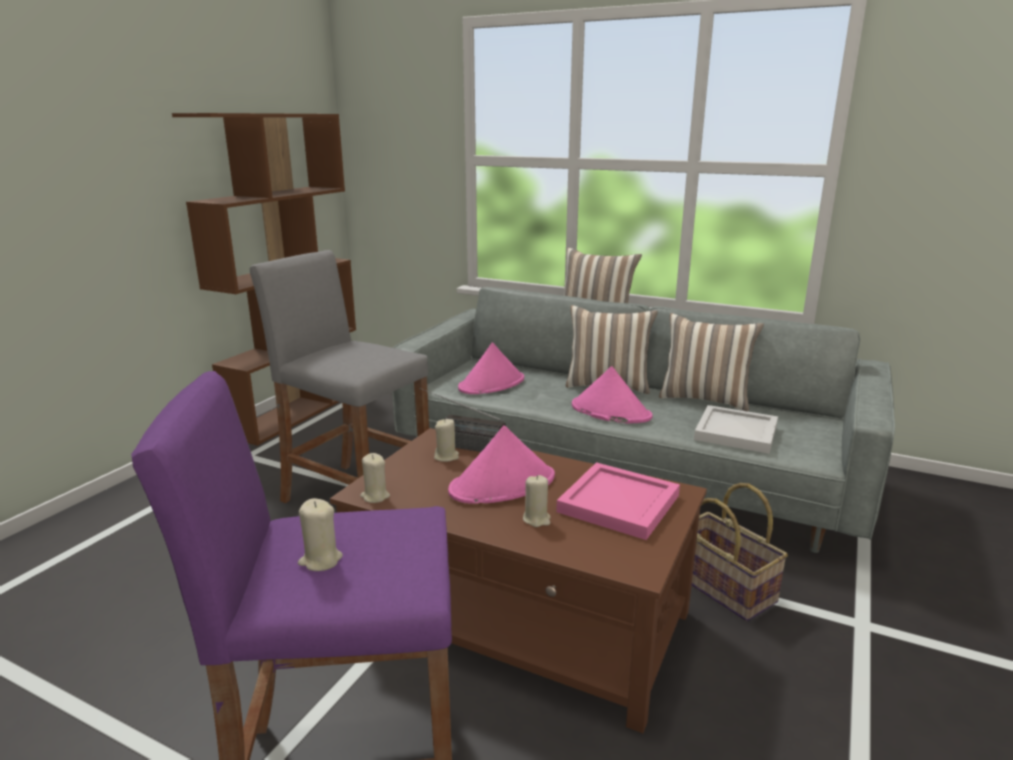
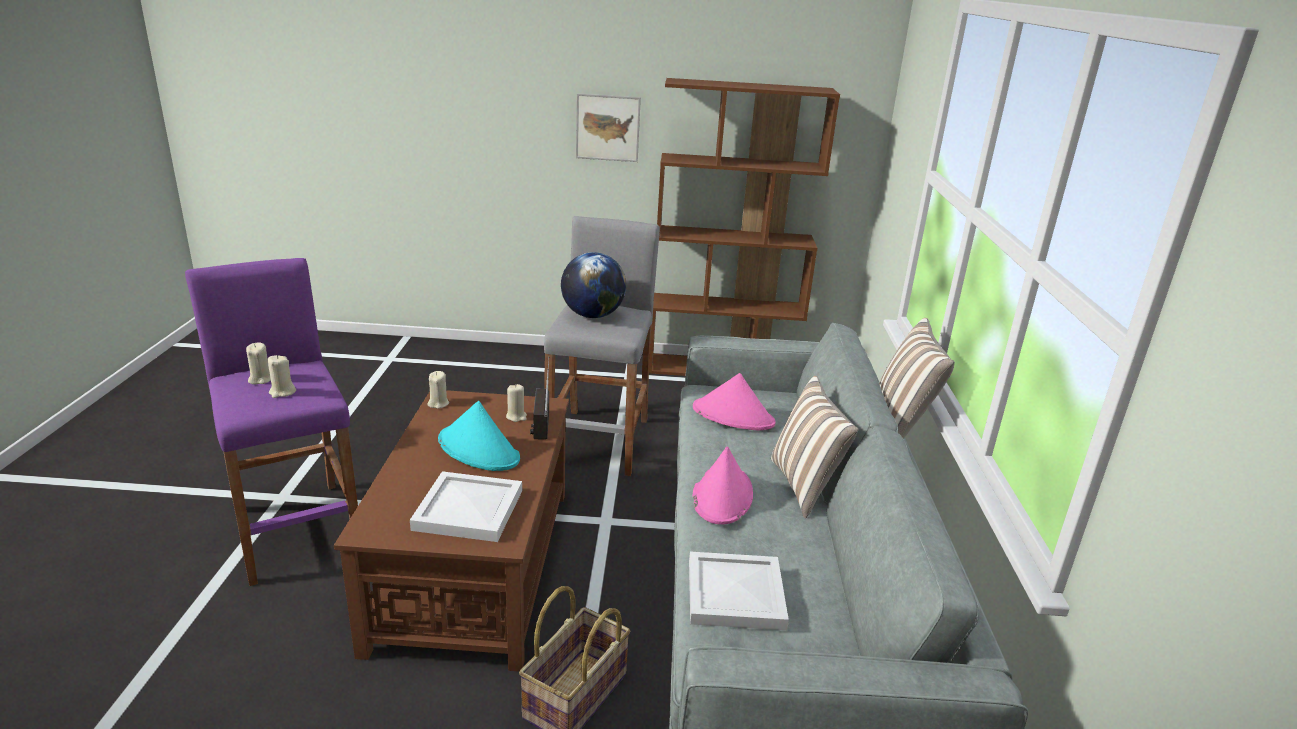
camera: 65 degrees right, 5 degrees up
(116, 182) = (607, 127): none -> picture
(348, 355) = (592, 315): none -> globe
(503, 484) = (479, 450): pink hat -> turquoise hat
(536, 519) = (427, 474): beige candle -> beige candle (282, 392)
(619, 505) = (466, 510): pink tray -> white tray
(705, 399) = (831, 564): pillow -> none

